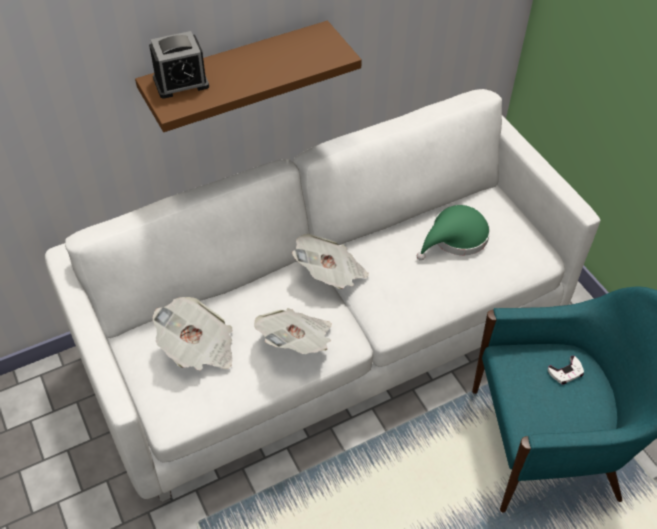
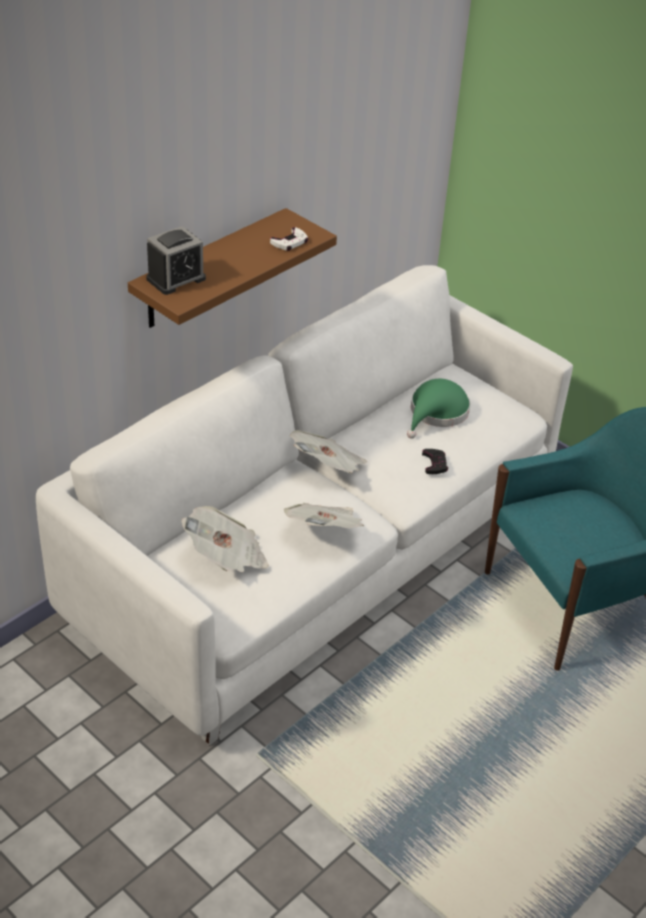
camera: 20 degrees left, 10 degrees down
(431, 292) = (434, 464): none -> black game controller
(566, 372) = (584, 512): white game controller -> white game controller (290, 242)

